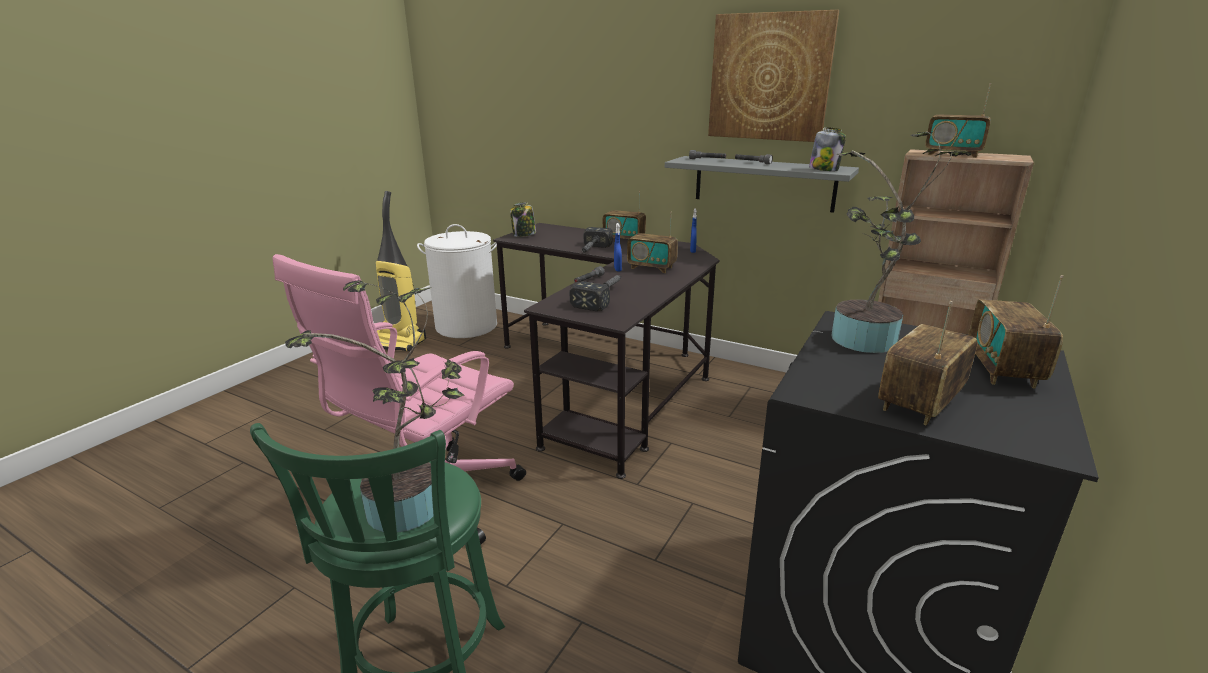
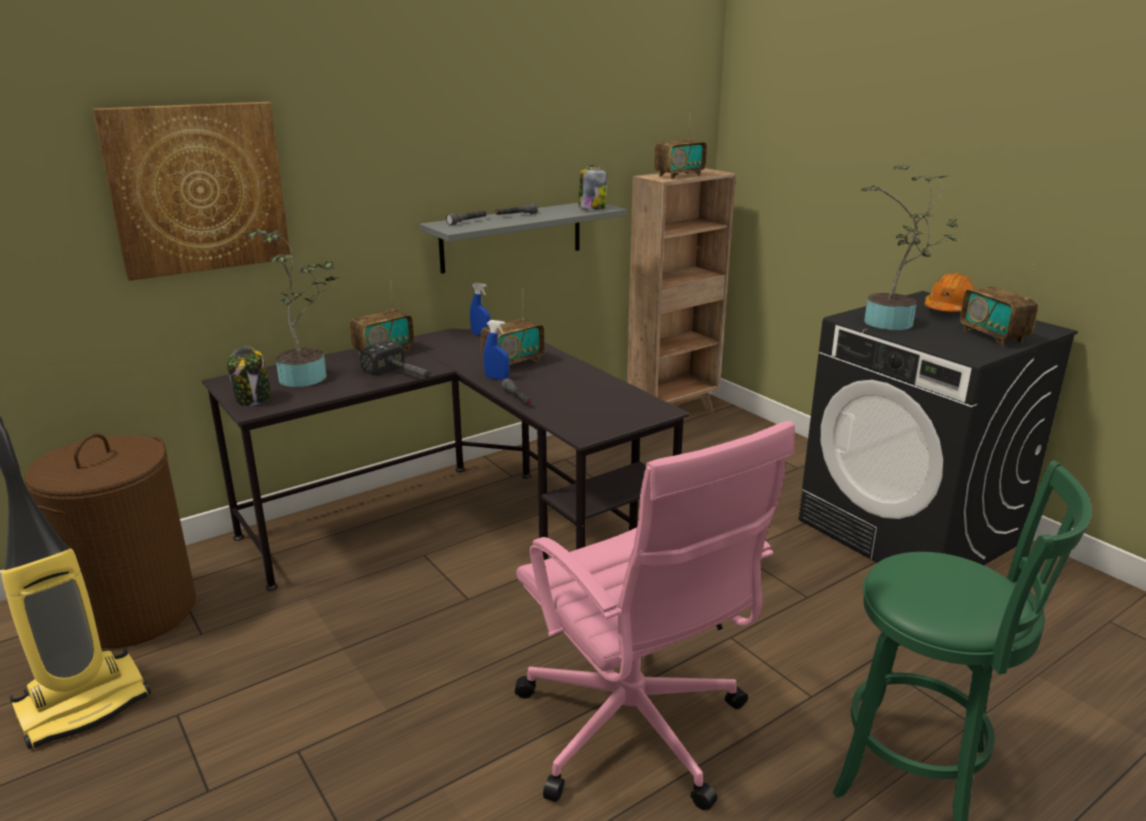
camera: 65 degrees left, 0 degrees up
(412, 509) = (972, 580): potted plant -> potted plant (307, 376)
(467, 326) = (134, 612): white laundry basket -> brown laundry basket
(603, 297) = (582, 402): hammer -> none
(769, 77) = (504, 118): picture -> picture (198, 189)
(1002, 370) = (949, 309): radio -> orange hard hat

